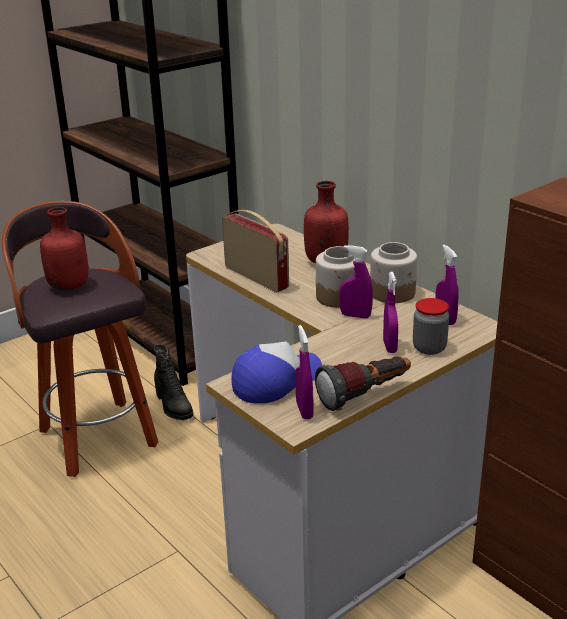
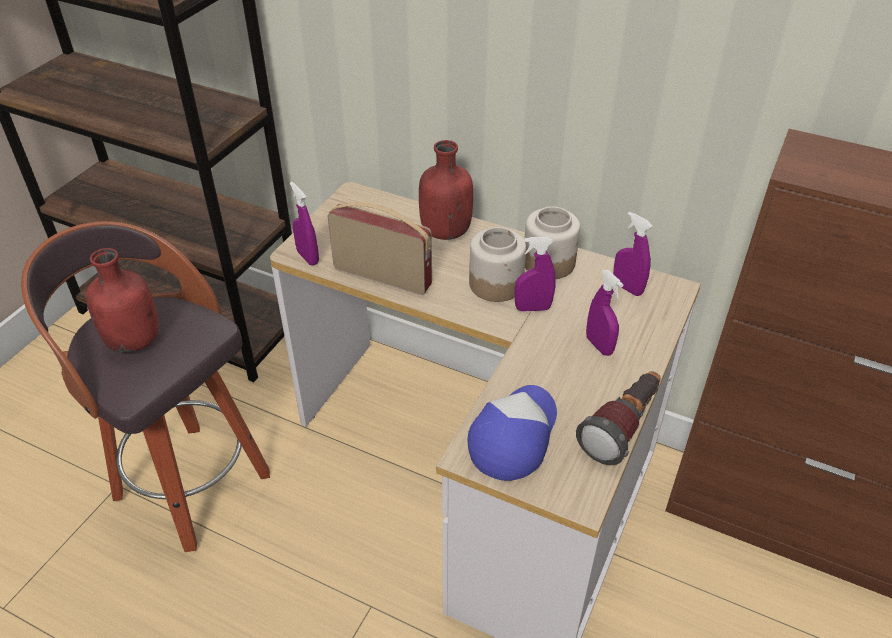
camera: 25 degrees left, 15 degrees up
(173, 406) = (258, 414): black boot -> none
(304, 410) = (574, 472): purple spray bottle -> purple spray bottle (308, 257)
(429, 348) = (639, 336): jar -> none

